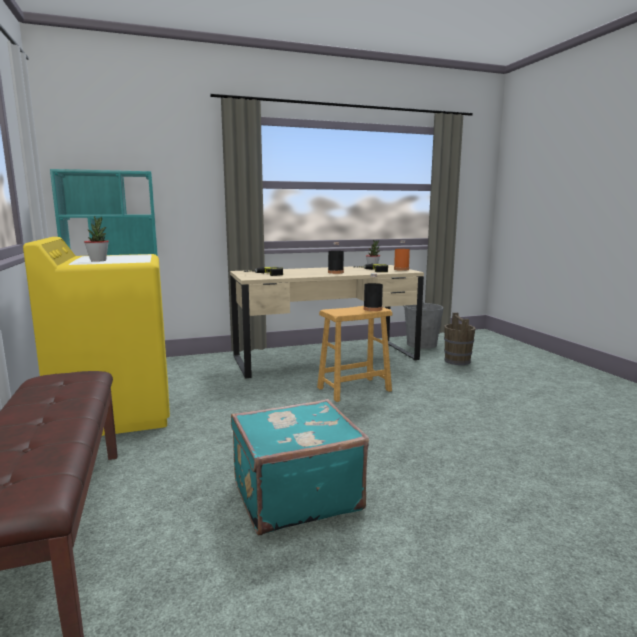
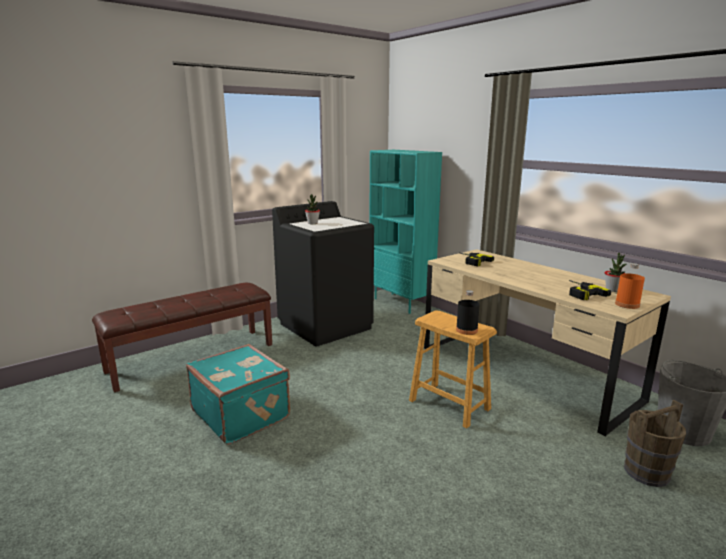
camera: 70 degrees right, 5 degrees up
(115, 413) = (326, 326): yellow washing machine -> black washing machine
(335, 272) = (533, 280): black bottle -> none

